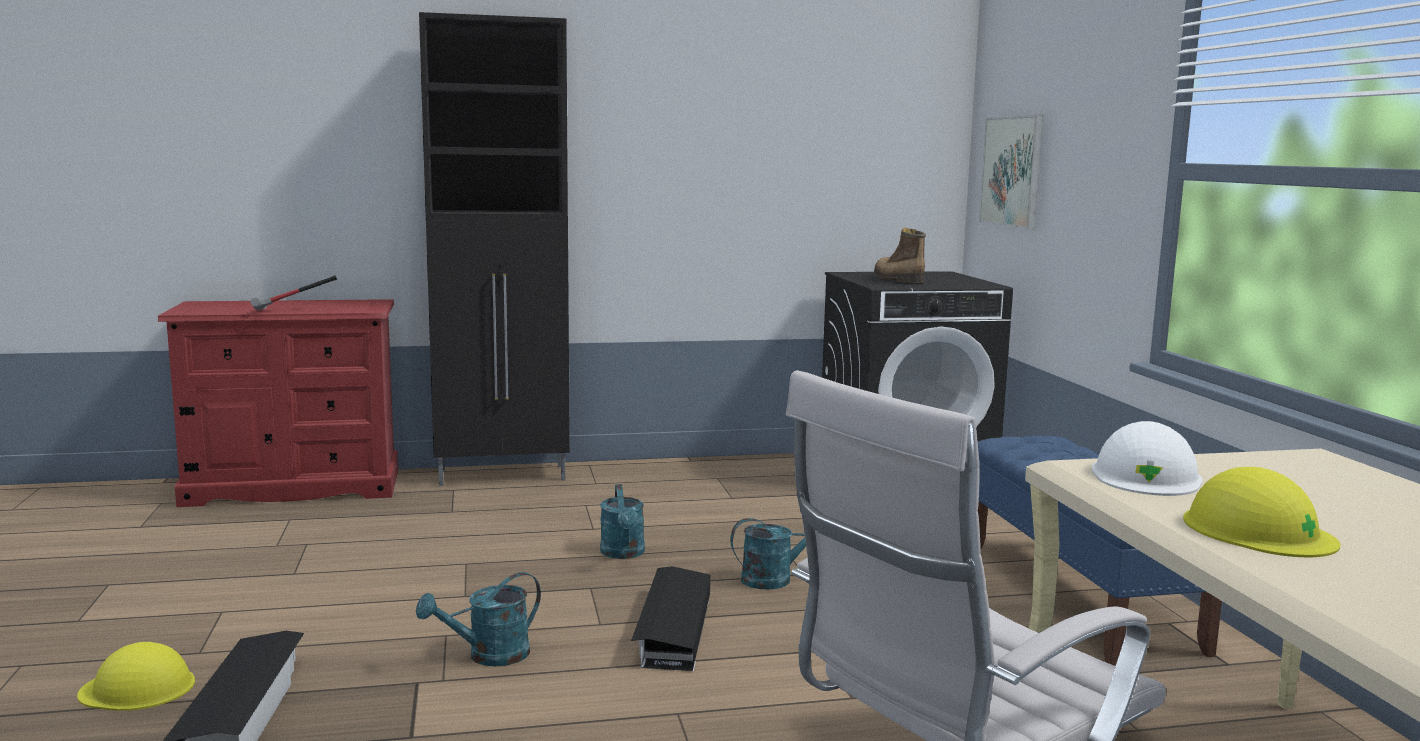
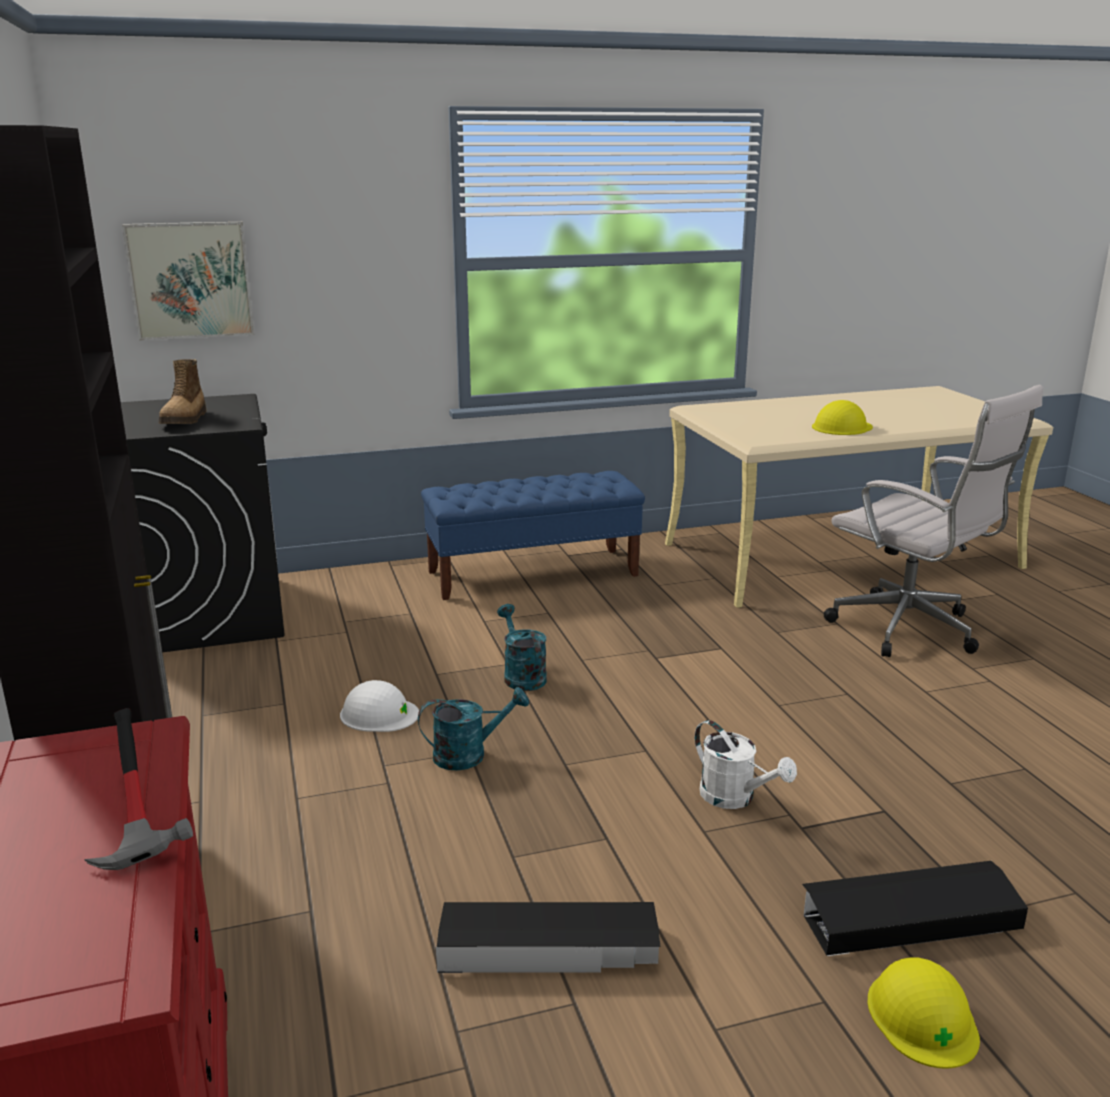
camera: 95 degrees left, 10 degrees up
(488, 656) = (735, 798): turquoise watering can -> white watering can
(672, 628) = (642, 716): black storage box -> black storage box (549, 948)
(897, 279) = (185, 420): boot -> boot turned 60 degrees counterclockwise
(1146, 476) = (767, 433): white hard hat -> white hard hat (379, 714)

